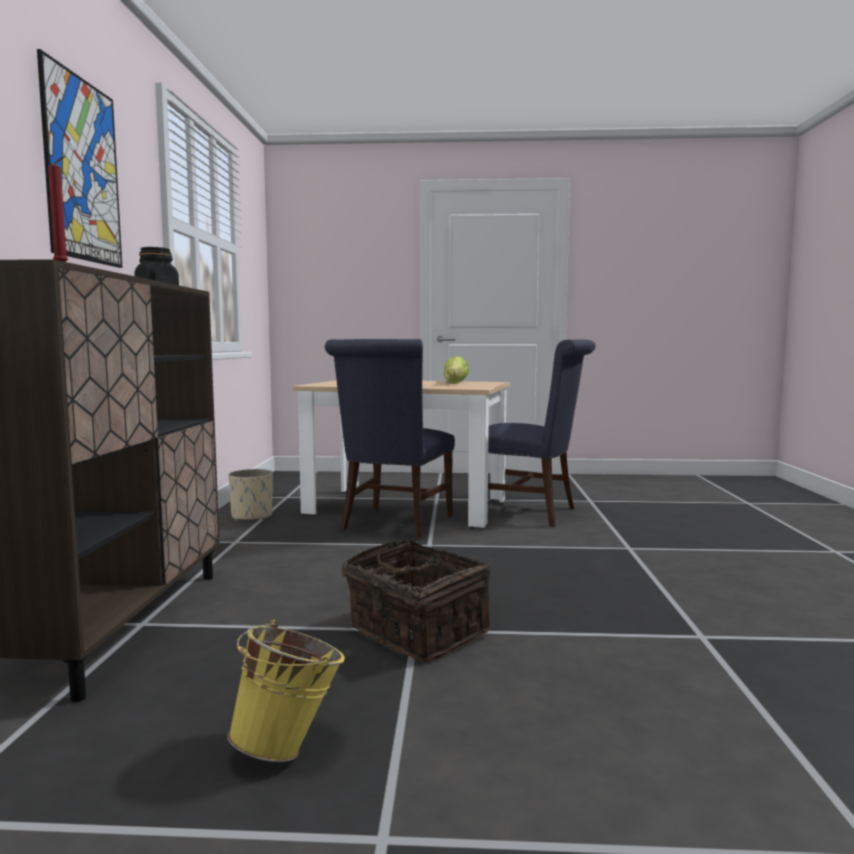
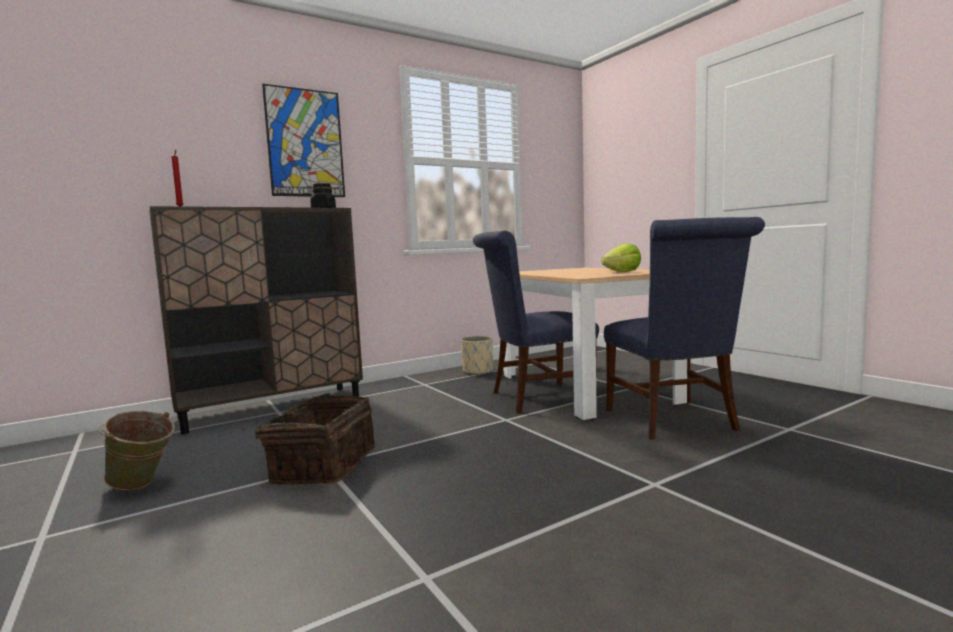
camera: 55 degrees right, 0 degrees up
(290, 747) = (142, 486): yellow bucket -> green bucket

